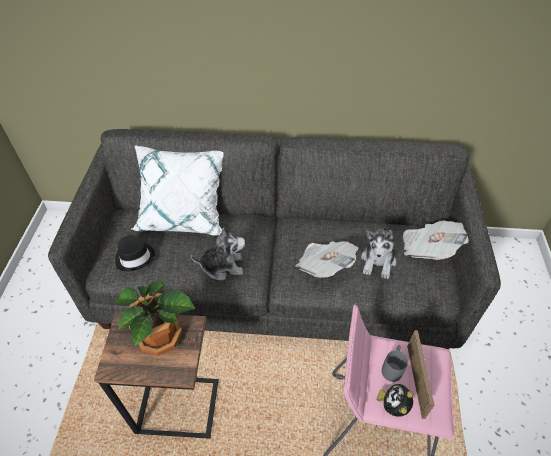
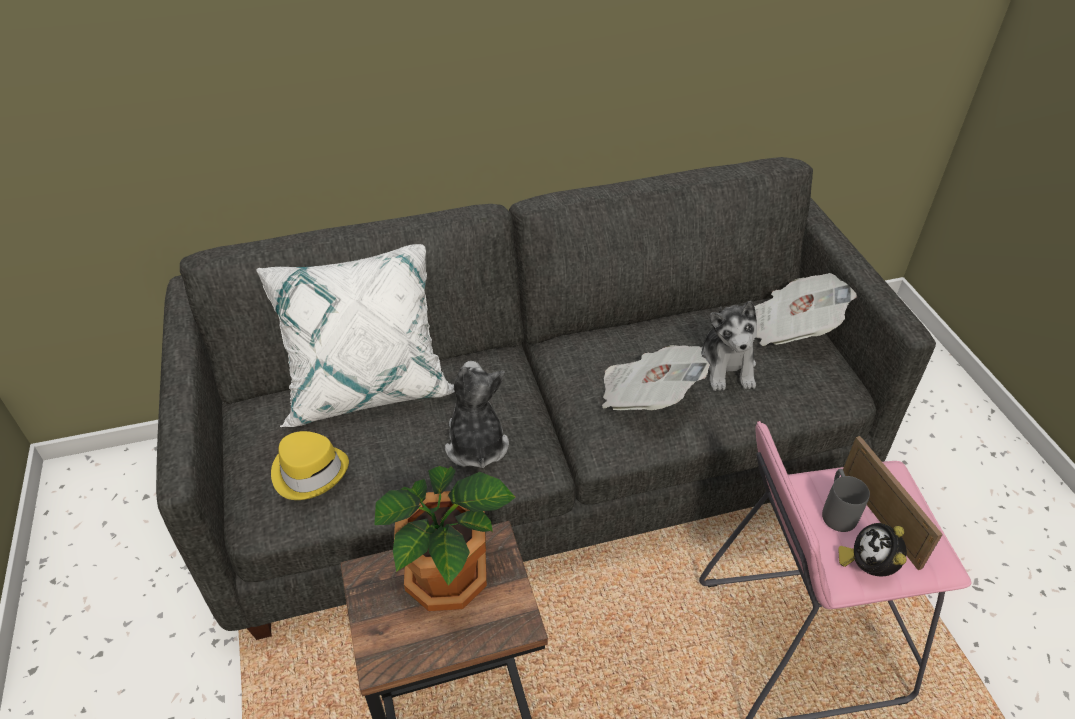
camera: 20 degrees left, 5 degrees down
(135, 256) = (310, 471): black hat -> yellow hat
(222, 266) = (476, 444): plush toy -> plush toy turned 75 degrees counterclockwise

